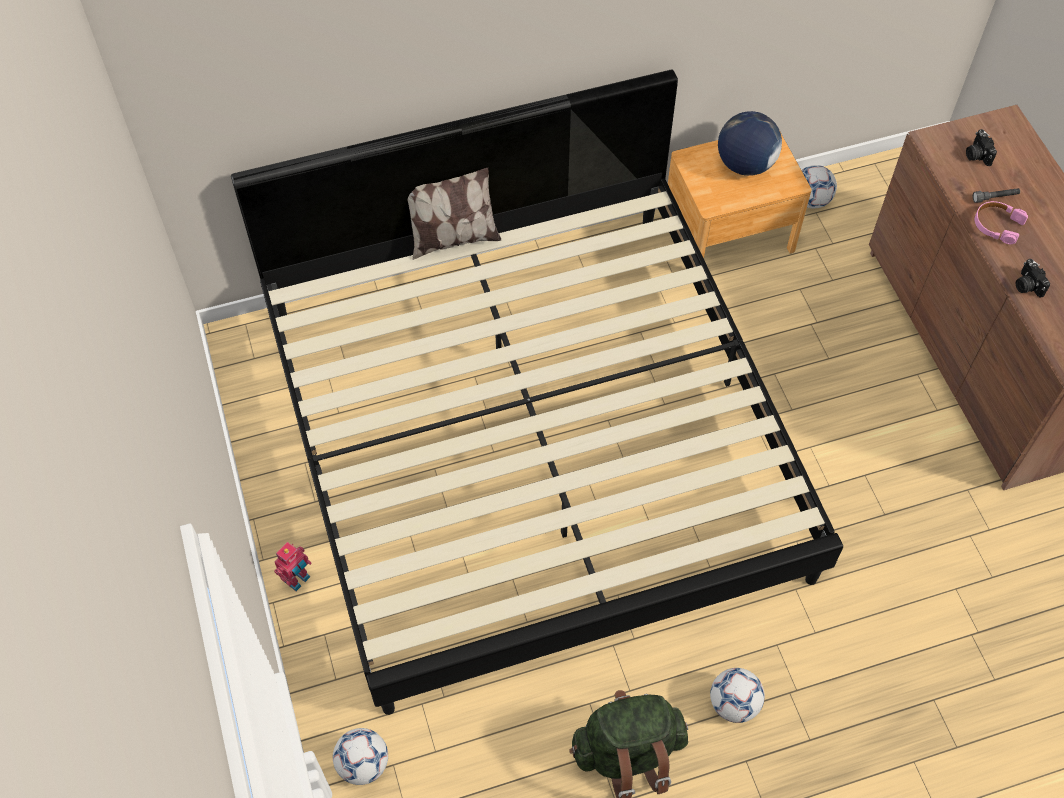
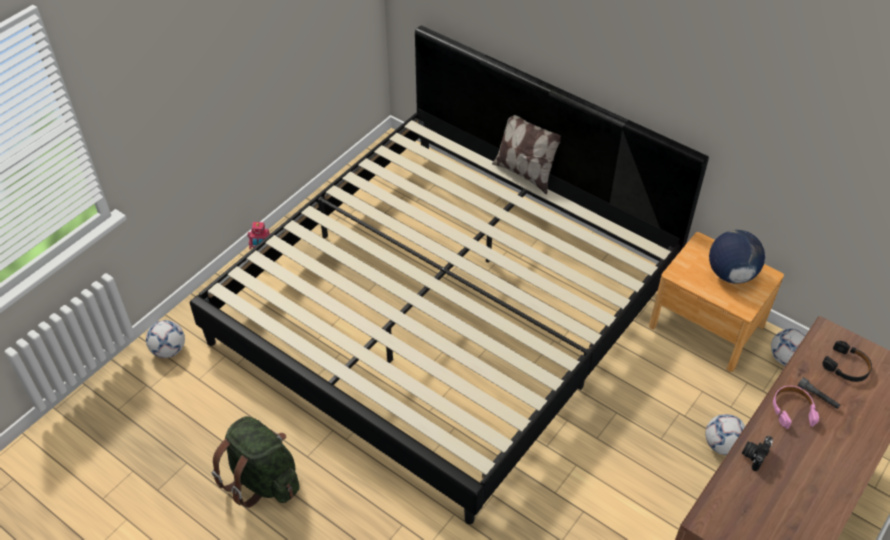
camera: 55 degrees right, 10 degrees down
(733, 703) = (339, 521): football -> football (722, 445)
(976, 155) = (846, 367): camera -> black headphones

